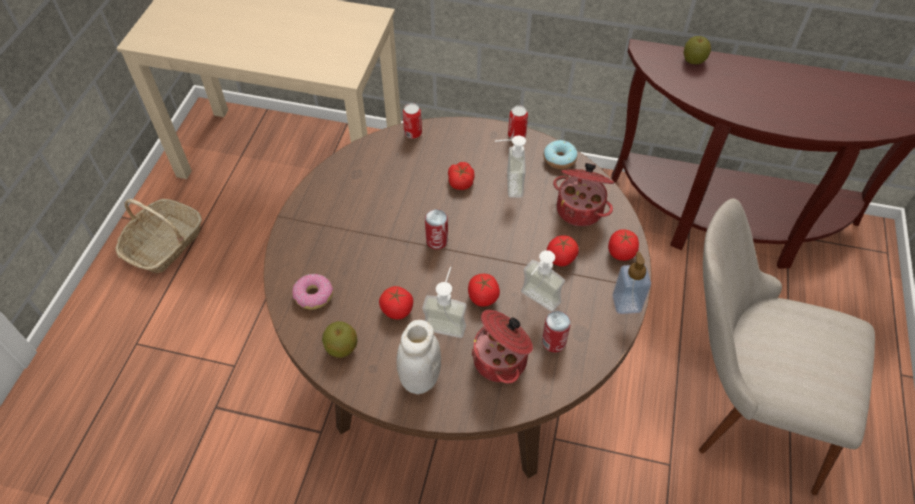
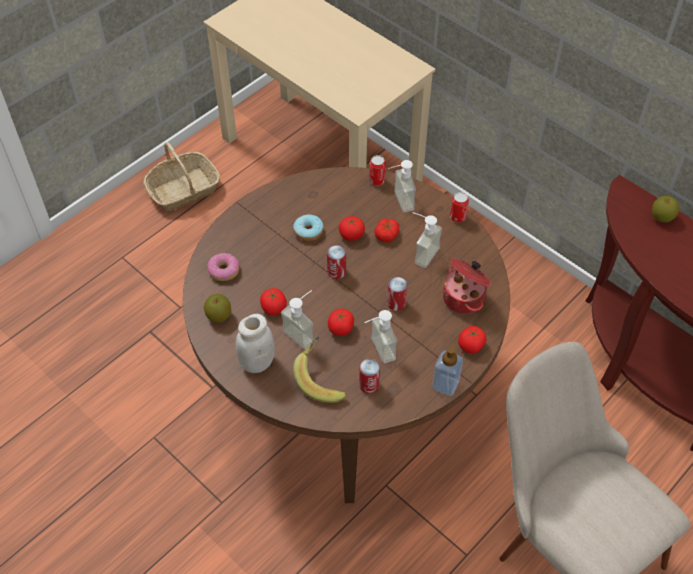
camera: 30 degrees right, 0 degrees up
(448, 145) = (398, 202): none -> soap dispenser
(501, 359) = (322, 378): cooking pot -> banana
(519, 245) = (396, 303): none -> can
(559, 159) = (478, 251): donut -> donut (308, 231)
(561, 258) = (420, 328): tomato -> tomato (351, 235)

